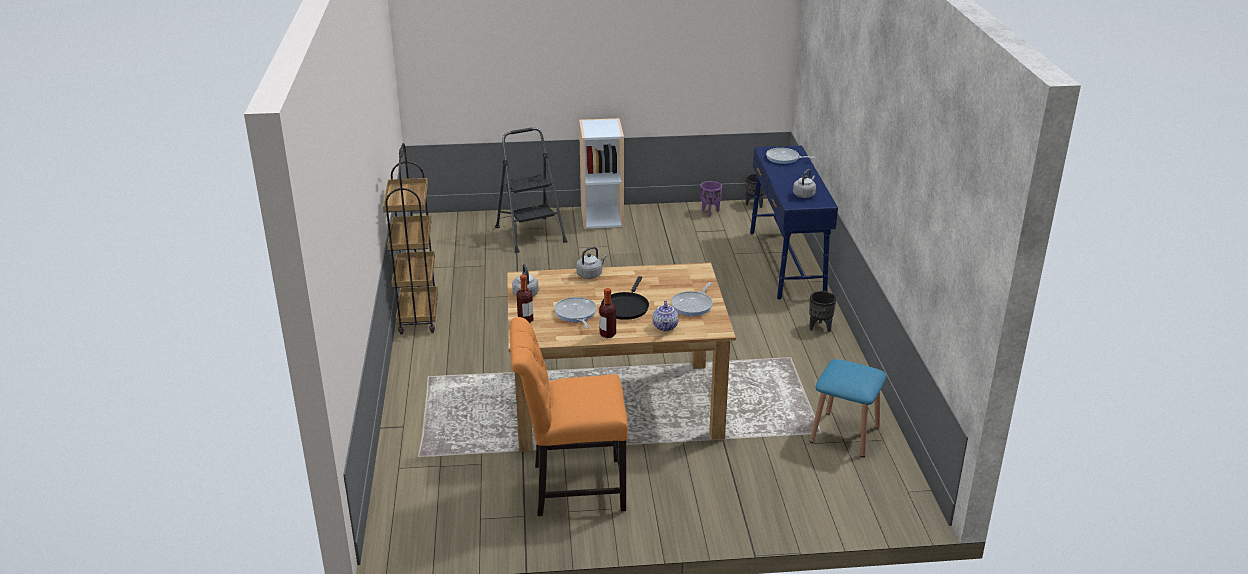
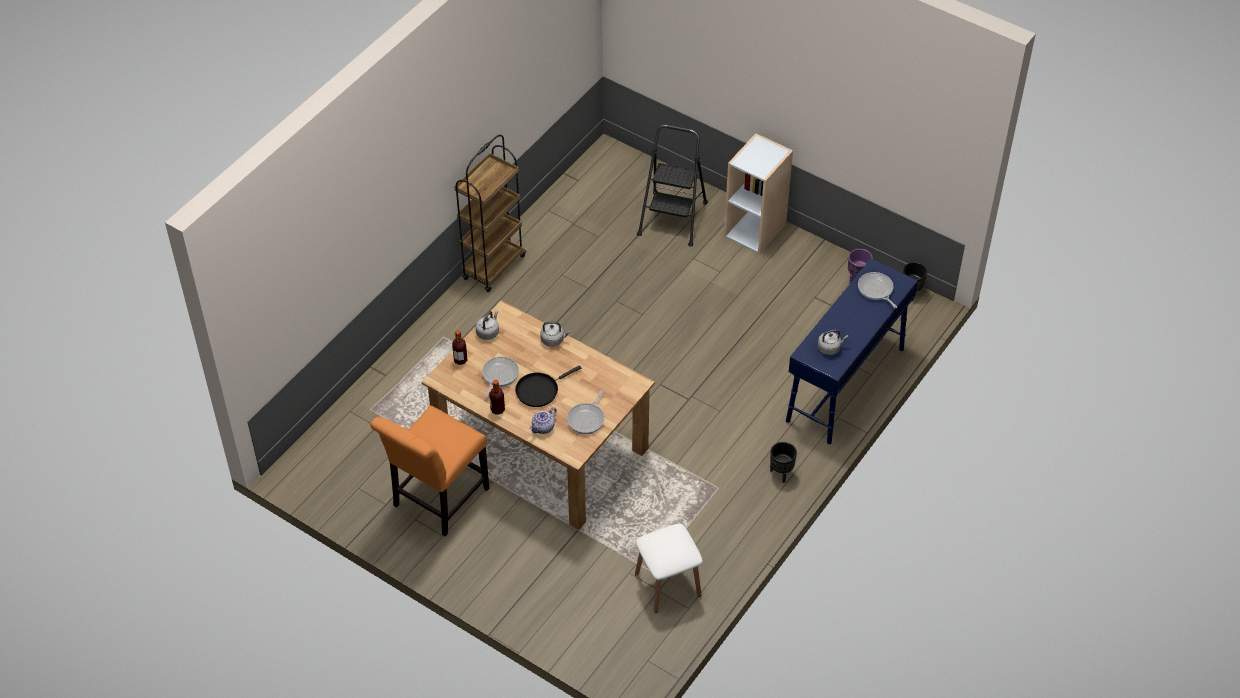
camera: 40 degrees right, 20 degrees up
(571, 487) = (436, 501): orange chair -> orange chair turned 90 degrees counterclockwise
(693, 305) = (587, 419): frying pan -> frying pan turned 45 degrees counterclockwise
(844, 434) = (667, 584): blue stool -> white stool

